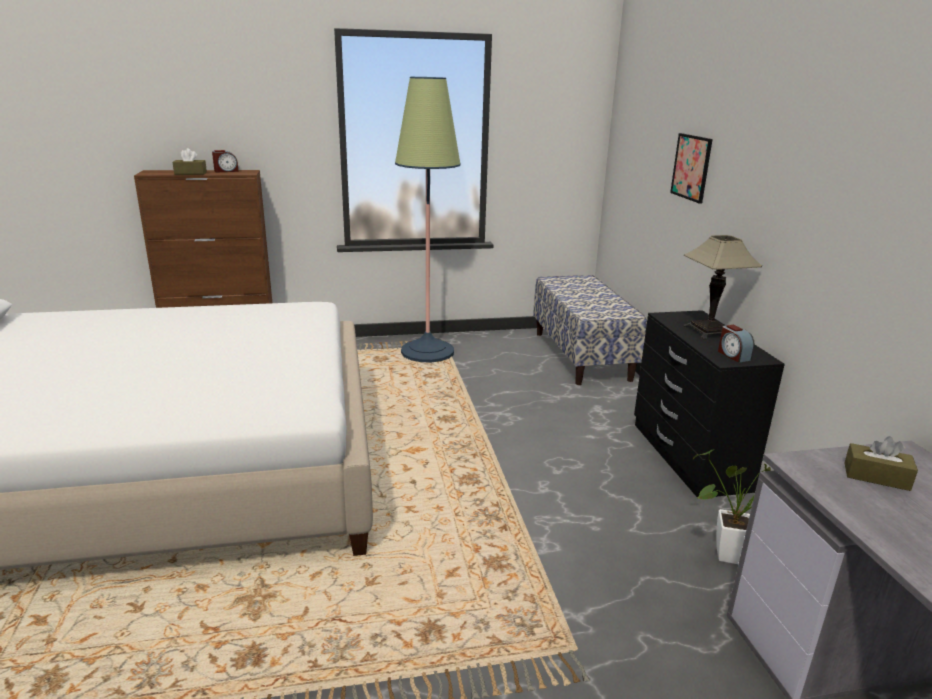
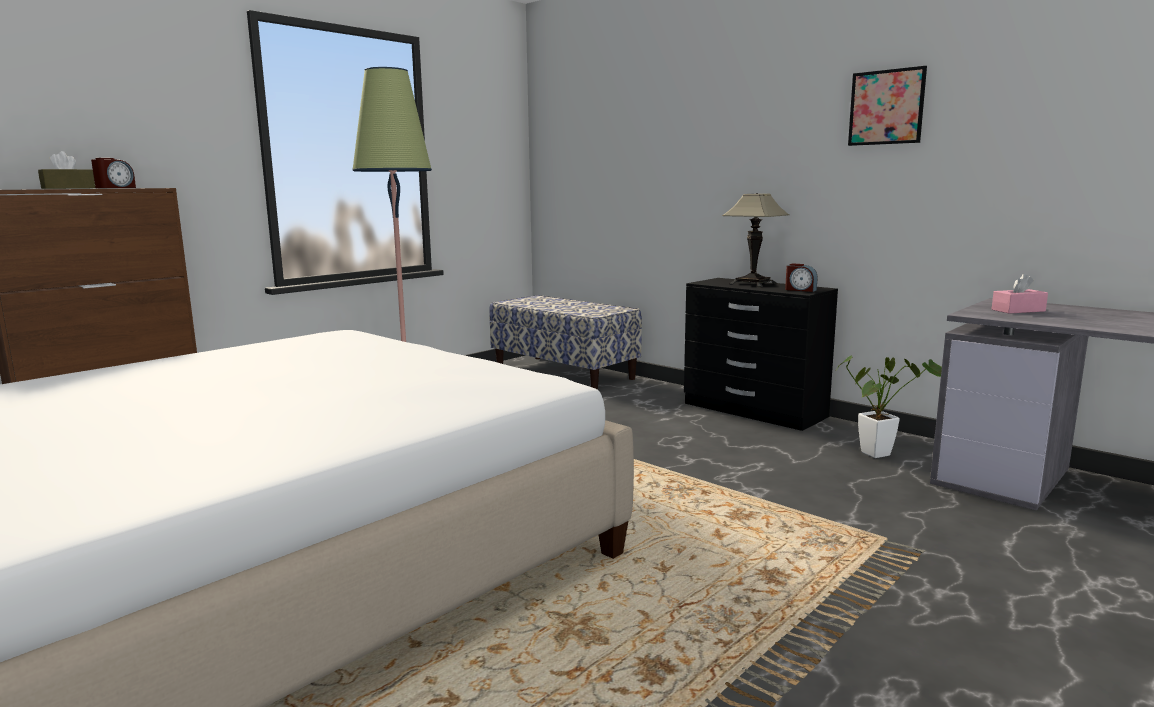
camera: 35 degrees left, 10 degrees down
(691, 167) = (670, 153): picture -> picture (886, 107)
(876, 476) = (1018, 310): brown tissue box -> pink tissue box

